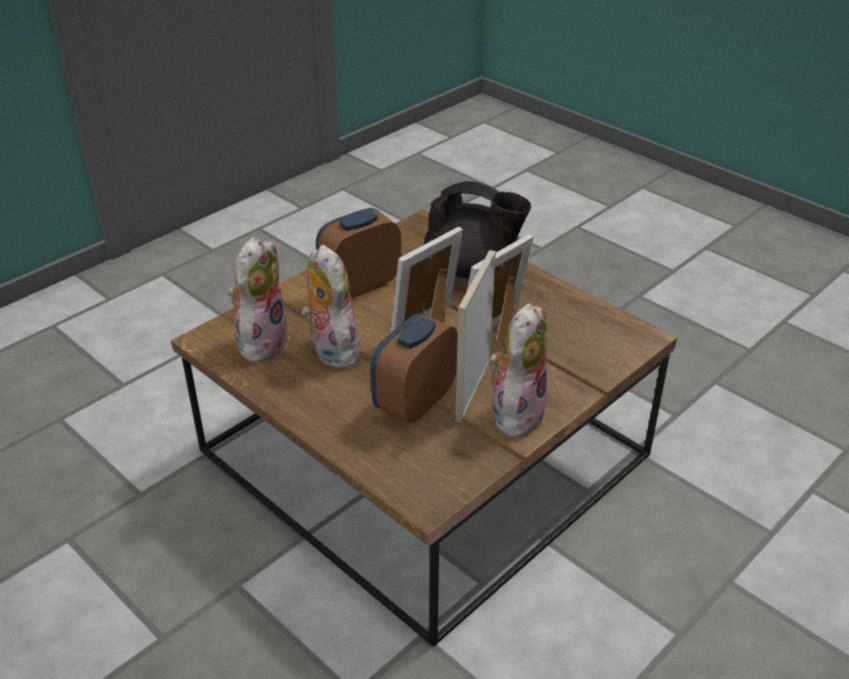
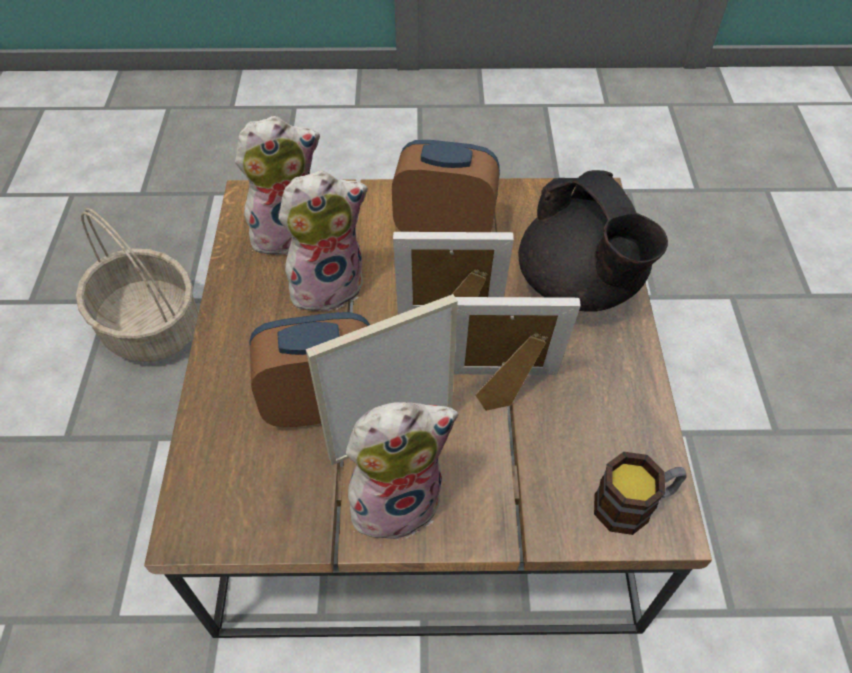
camera: 45 degrees right, 15 degrees up
(135, 528) = (153, 328): none -> basket
(331, 350) = (328, 285): plush toy -> plush toy turned 45 degrees clockwise
(621, 339) = (633, 505): none -> mug

